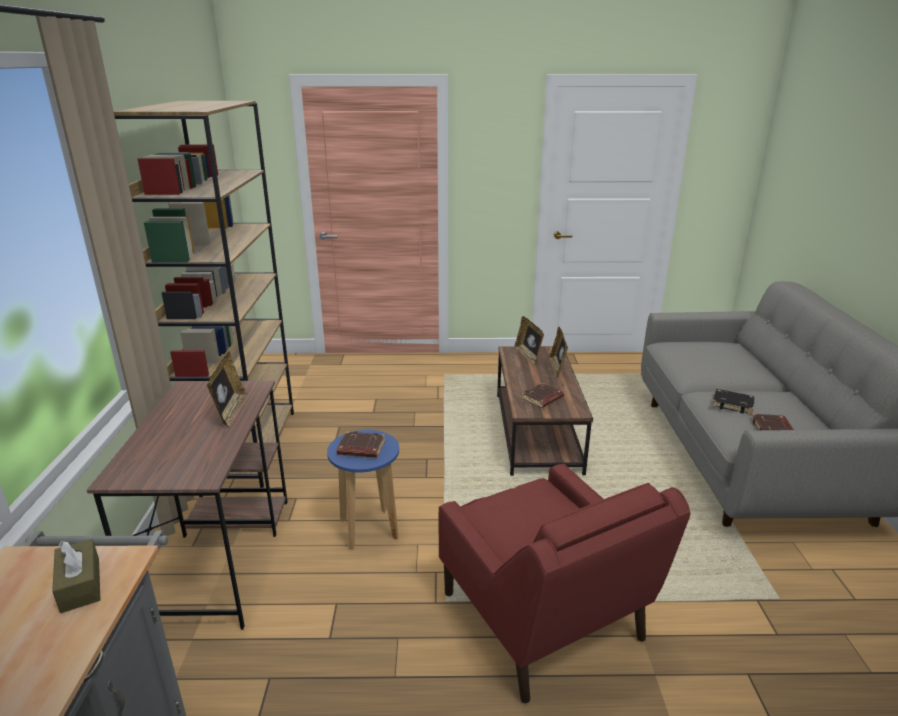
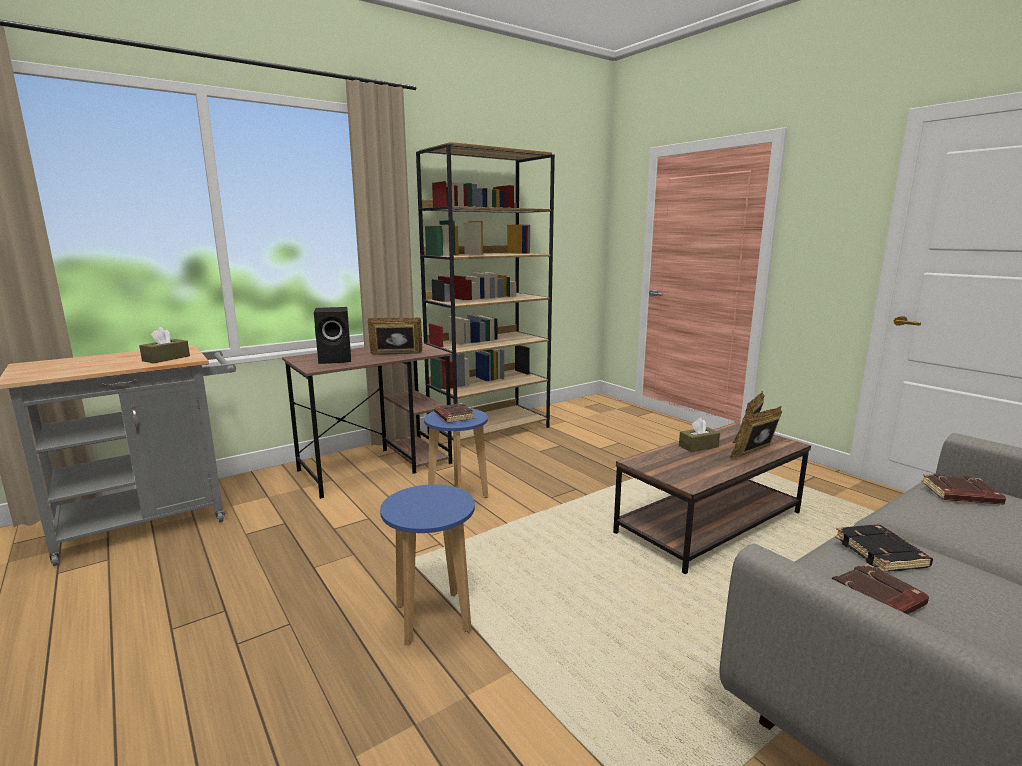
camera: 55 degrees right, 10 degrees down
(182, 452) = (336, 359): none -> black speaker
(230, 411) = (396, 355): picture frame -> picture frame turned 150 degrees counterclockwise
(523, 378) = (698, 446): none -> brown tissue box
(542, 399) = (678, 463): brown book -> brown book (960, 494)
(543, 620) = (432, 618): red armchair -> blue stool

